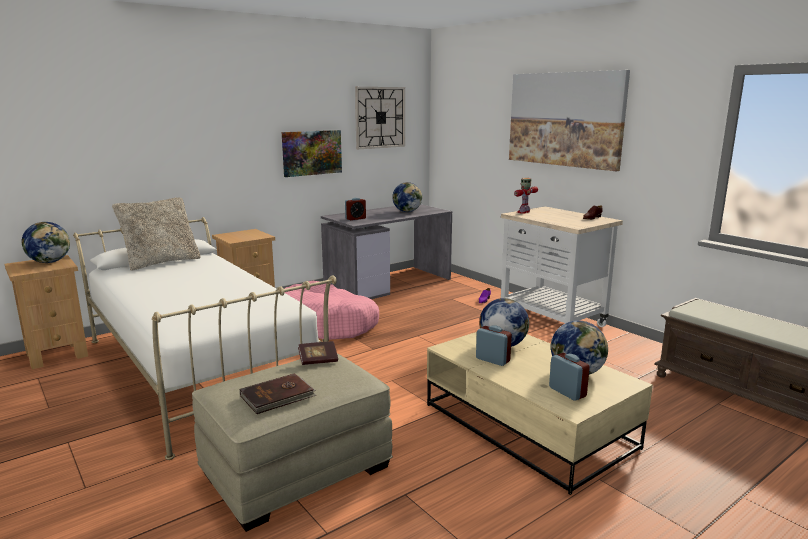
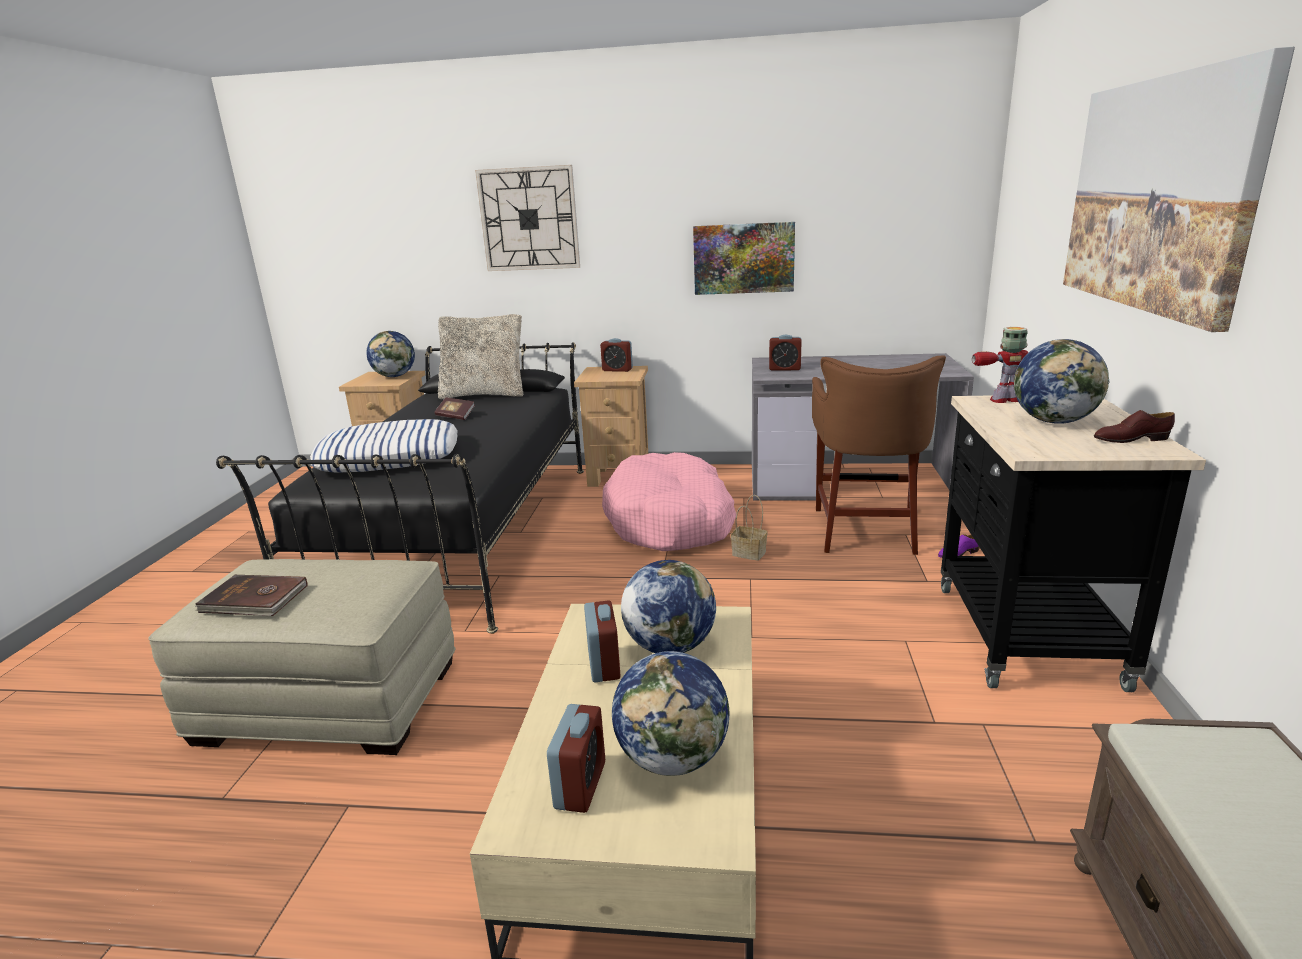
camera: 45 degrees right, 5 degrees up
(198, 369) = (461, 535): white bed -> black bed
(202, 304) = (389, 457): none -> pillow
(241, 233) = (617, 370): none -> alarm clock
(318, 360) = (376, 570): book -> book (455, 416)
(380, 117) = (880, 198): wall clock -> wall clock (529, 219)
(398, 325) = (750, 553): none -> basket
(407, 211) = (892, 367): globe -> globe (1054, 421)
(433, 301) = (866, 530): none -> brown stool
(552, 321) = (1027, 637): white cart -> black cart

